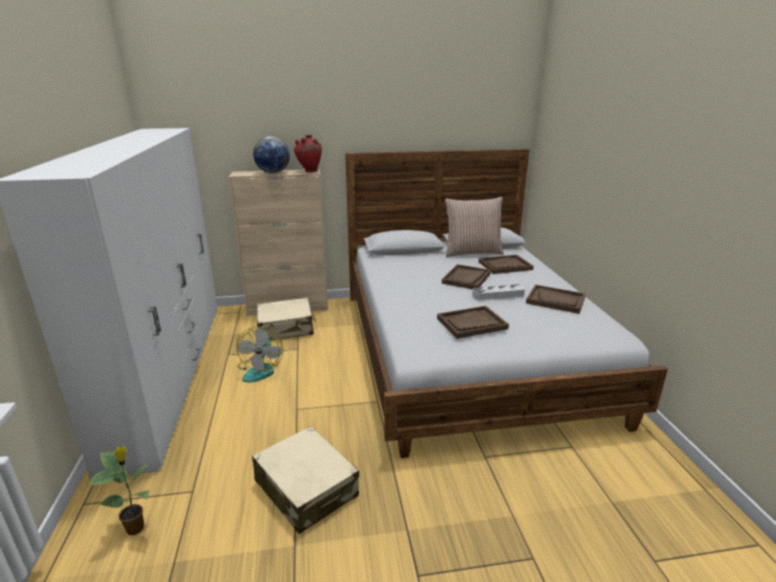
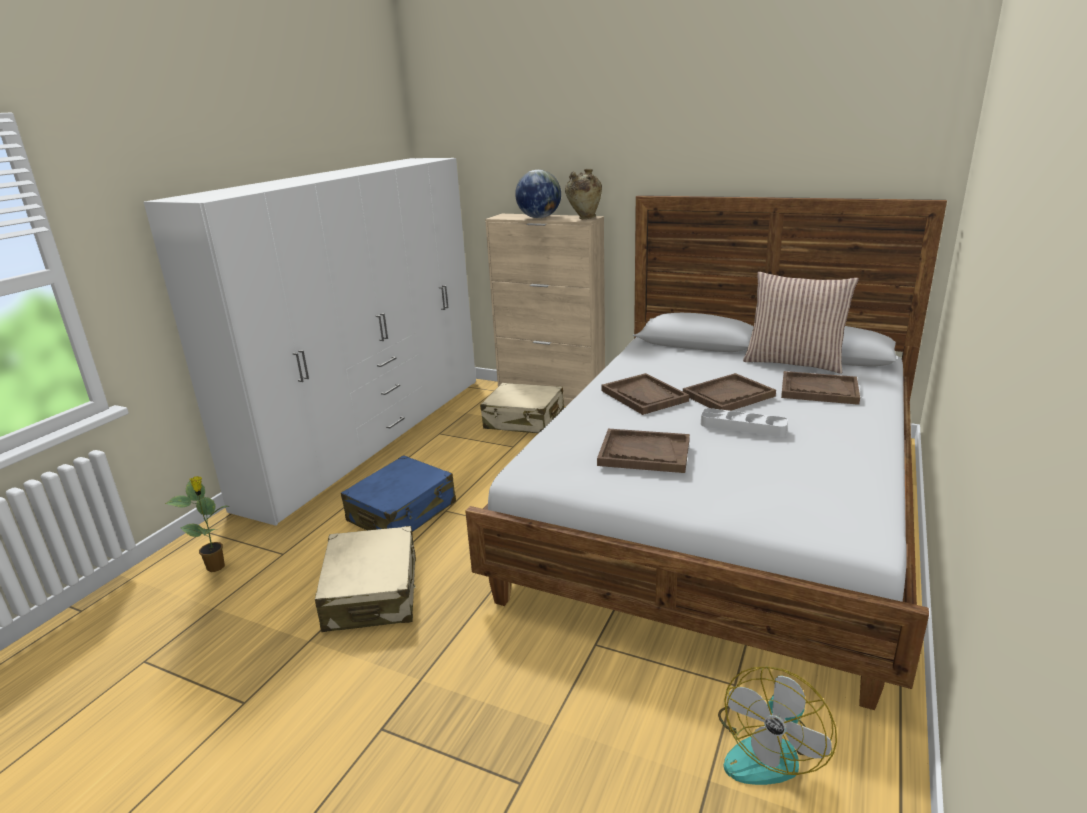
camera: 35 degrees right, 0 degrees up
(261, 369) = (453, 458): fan -> fan (768, 749)
(263, 422) = (402, 512): none -> blue suitcase
(309, 171) = (584, 218): red vase -> beige vase
(555, 300) = (828, 455): brown tray -> brown tray (644, 396)

